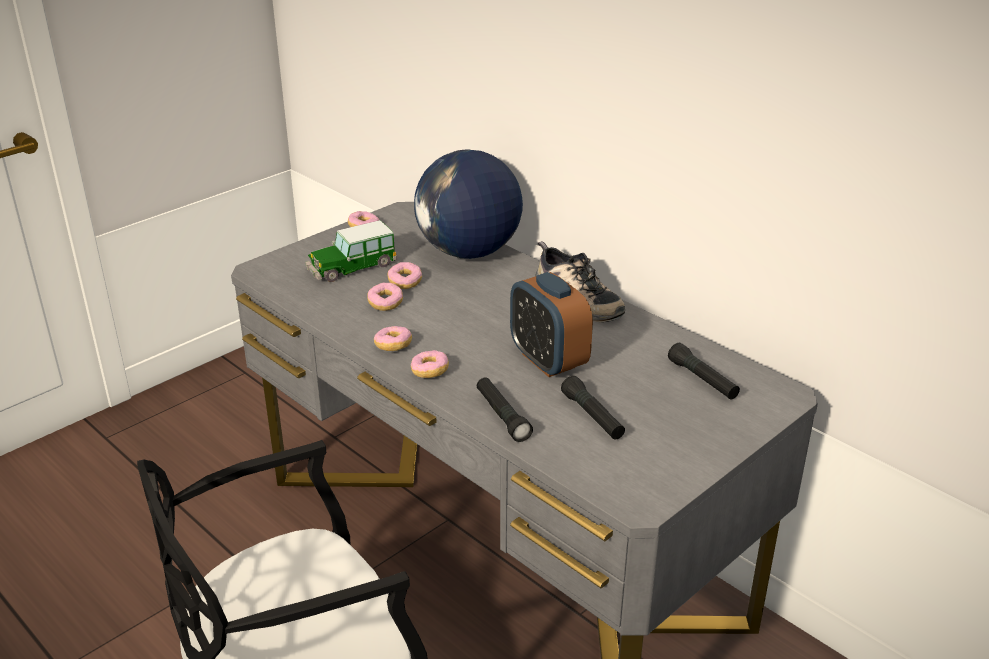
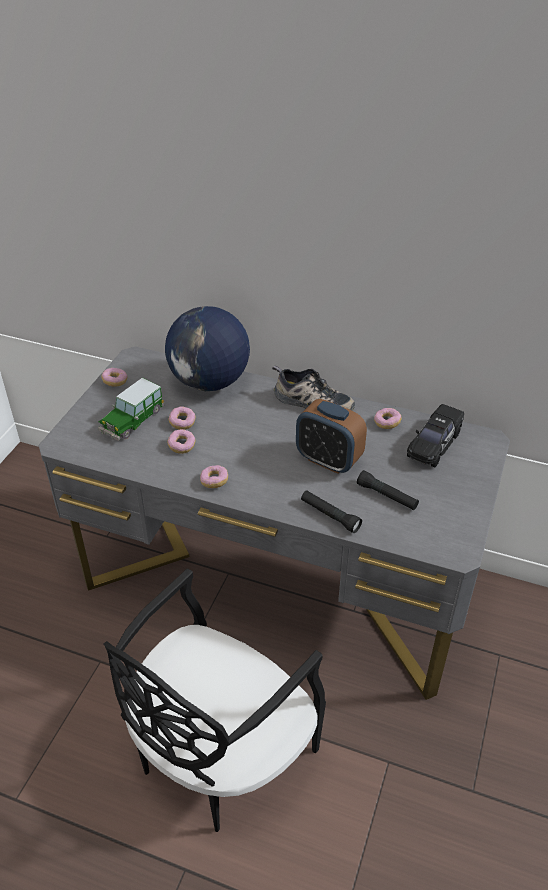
camera: 25 degrees left, 10 degrees up
(430, 371) = (256, 495): donut -> donut (387, 423)
(702, 380) = (434, 444): black flashlight -> black toy car

